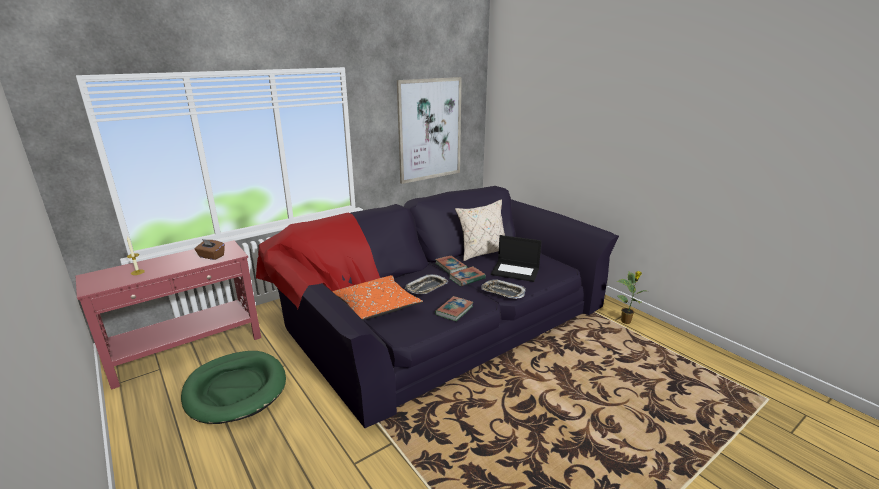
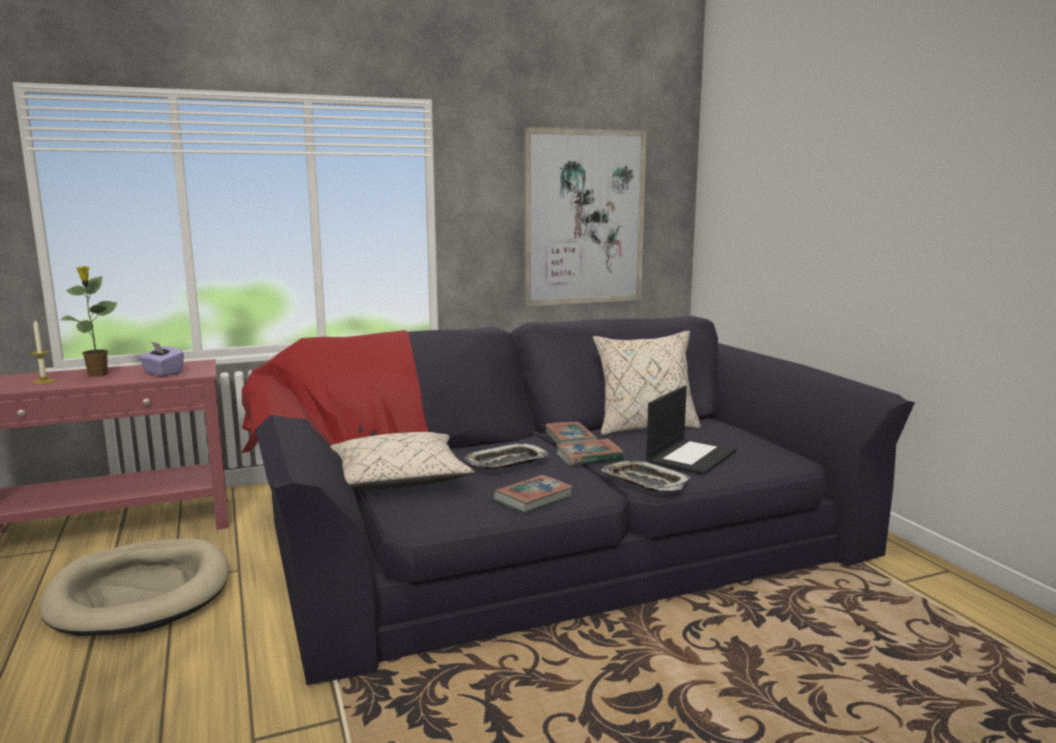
camera: 15 degrees right, 10 degrees down
(211, 256) = (162, 373): brown tissue box -> purple tissue box
(236, 389) = (141, 593): green dog bed -> beige dog bed
(376, 307) = (398, 479): orange pillow -> beige pillow
(516, 271) = (691, 456): laptop -> laptop turned 90 degrees counterclockwise
(626, 321) = (929, 587): potted plant -> potted plant (98, 375)

